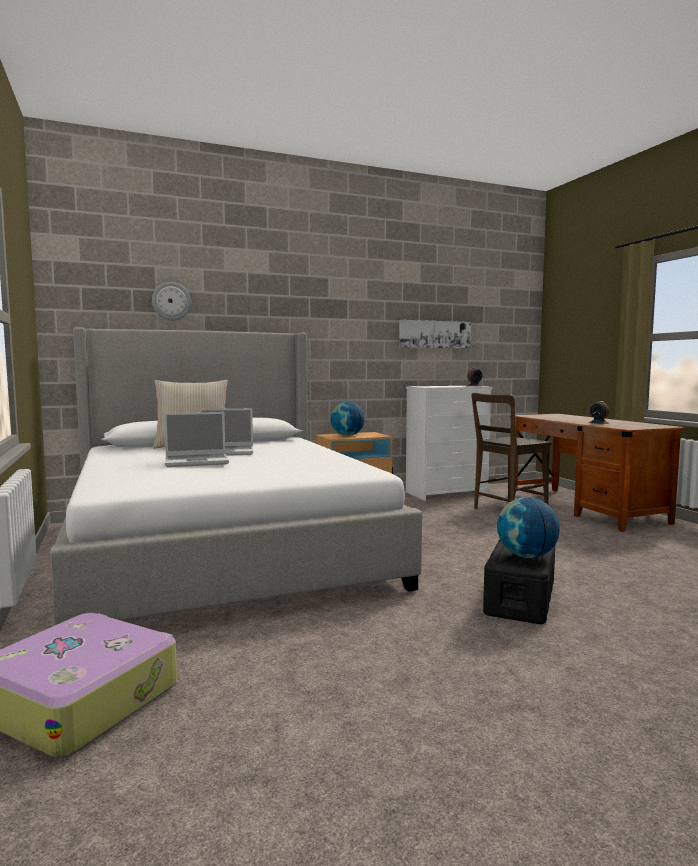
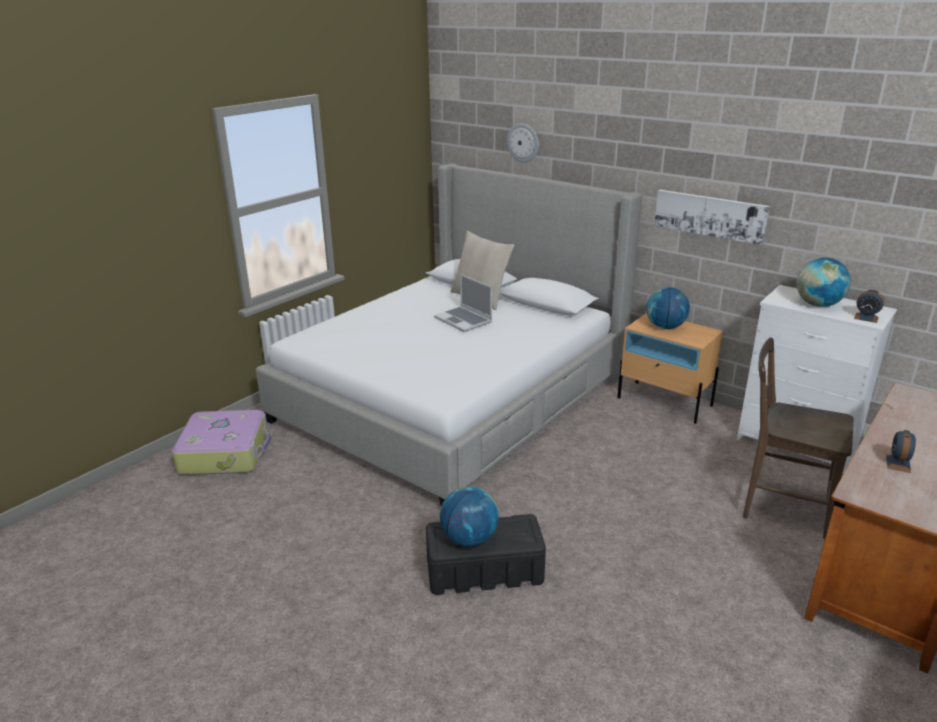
camera: 60 degrees right, 20 degrees up
(197, 462) = (405, 328): laptop -> none
(434, 334) = (848, 219): picture -> picture (710, 215)
(445, 386) = (818, 305): none -> globe

